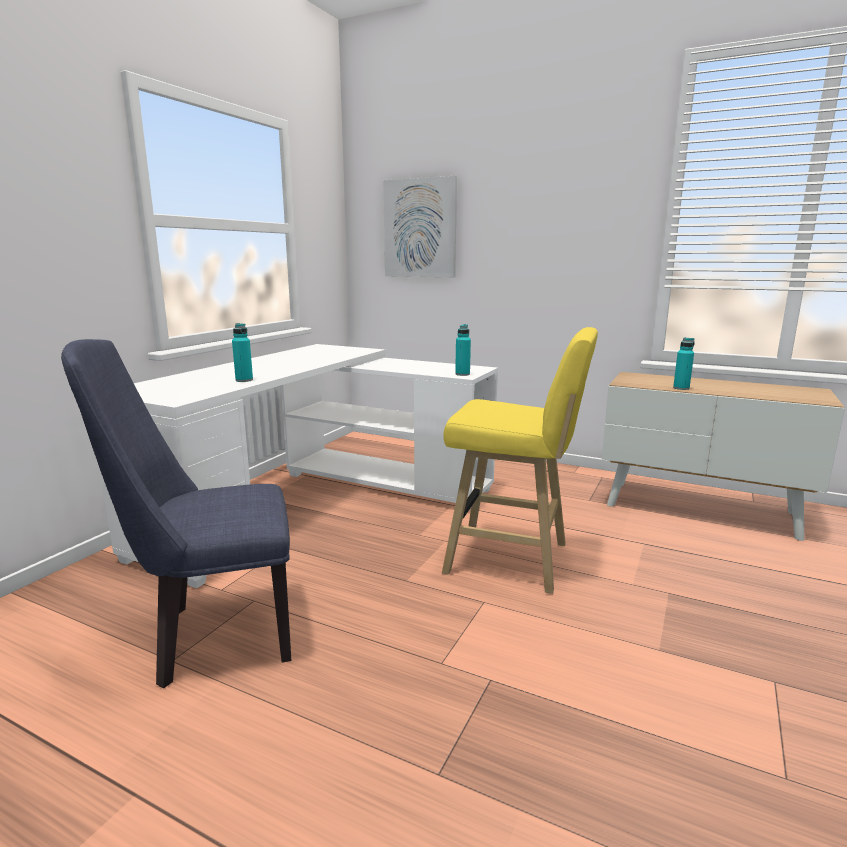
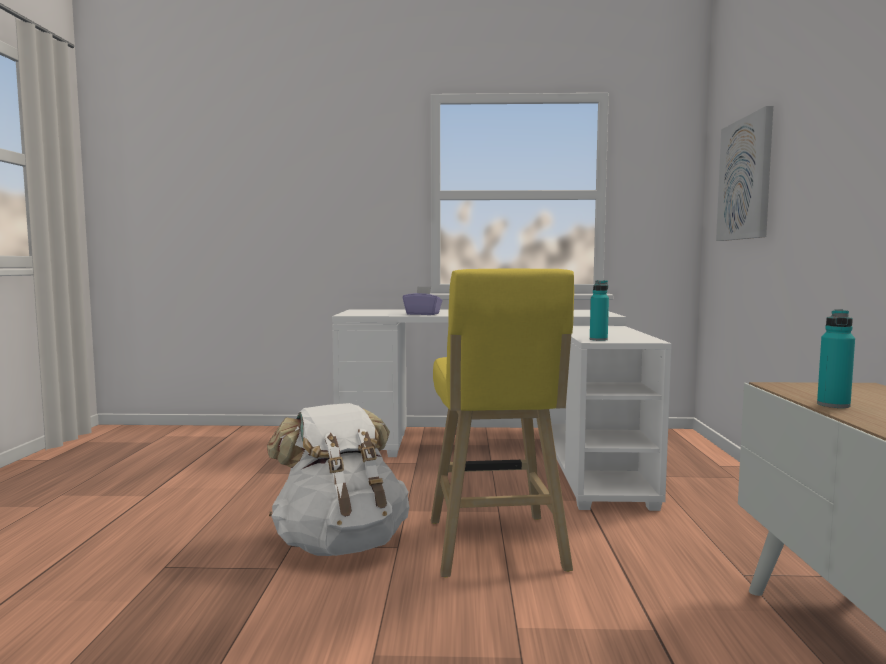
camera: 65 degrees right, 10 degrees down
(212, 637) = (285, 474): blue chair -> none
(244, 380) = (422, 314): turquoise bottle -> purple tissue box
(457, 631) = (341, 544): none -> white backpack

